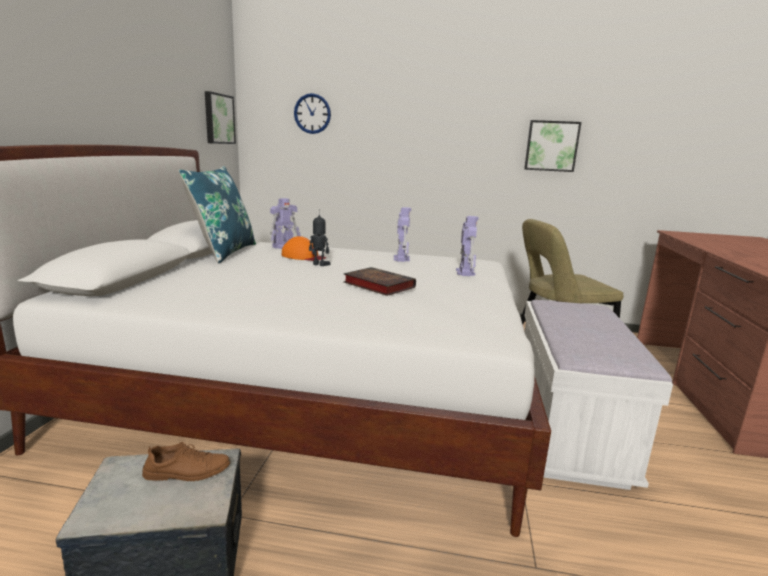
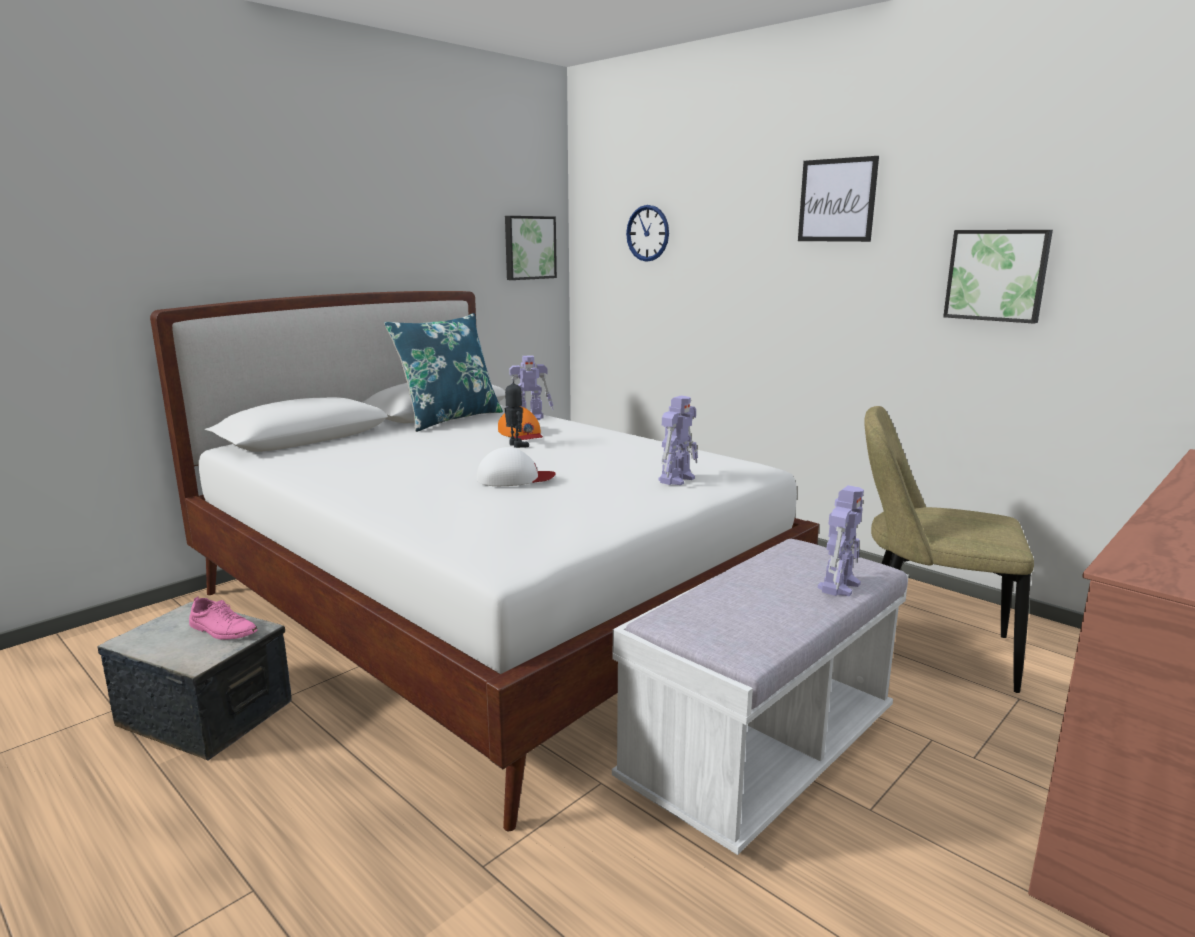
camera: 35 degrees right, 0 degrees up
(187, 471) = (223, 630): brown shoe -> pink shoe
(377, 285) = (514, 478): book -> white cap
(401, 258) = (638, 449): toy robot -> toy robot (839, 585)
(456, 99) = (837, 200): none -> picture

